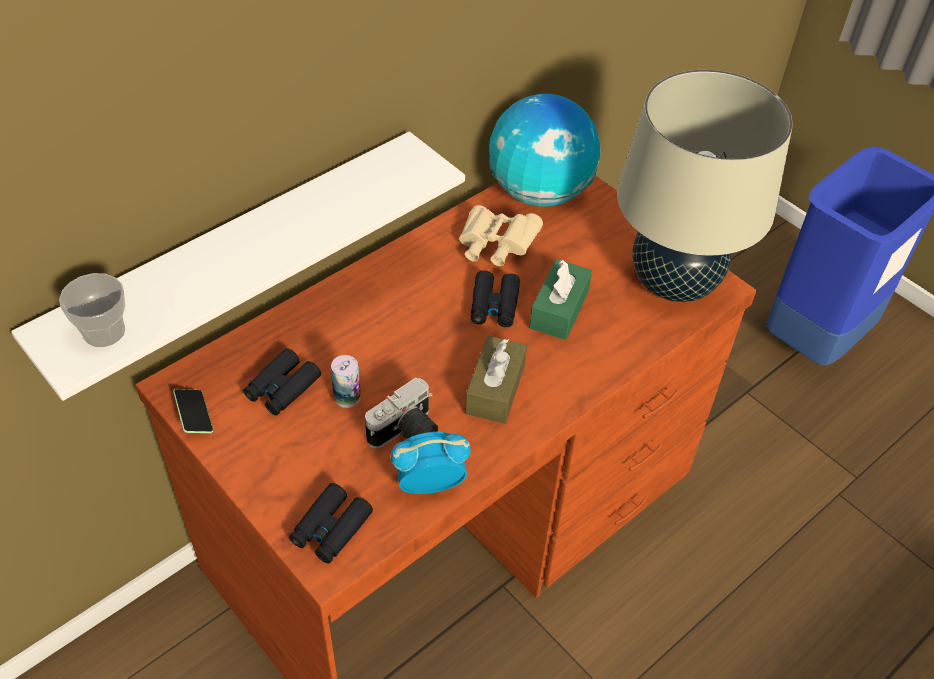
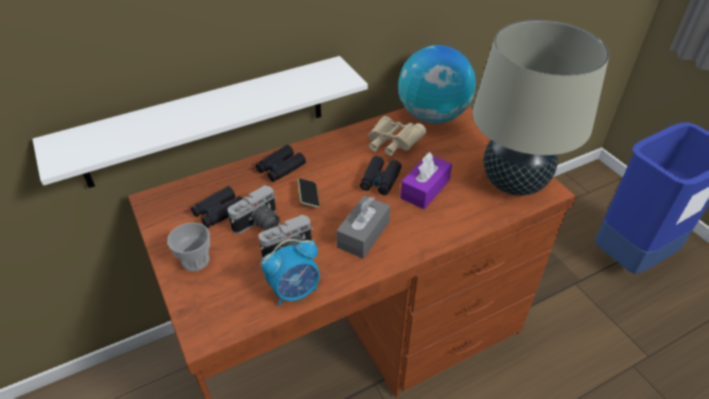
camera: 15 degrees right, 5 degrees down
(104, 332) = (88, 146): cup -> cup (195, 261)
(194, 416) = (155, 220): phone -> phone (308, 196)
(331, 529) = (215, 310): black binoculars -> black binoculars (280, 168)
(347, 398) = (259, 224): can -> camera
(429, 484) = (295, 291): alarm clock -> alarm clock turned 150 degrees clockwise
(495, 389) = (363, 234): brown tissue box -> grey tissue box
(559, 309) = (425, 189): green tissue box -> purple tissue box

